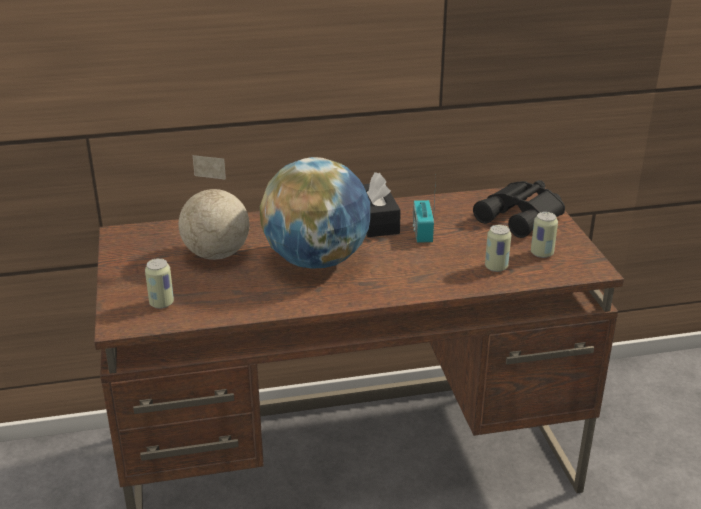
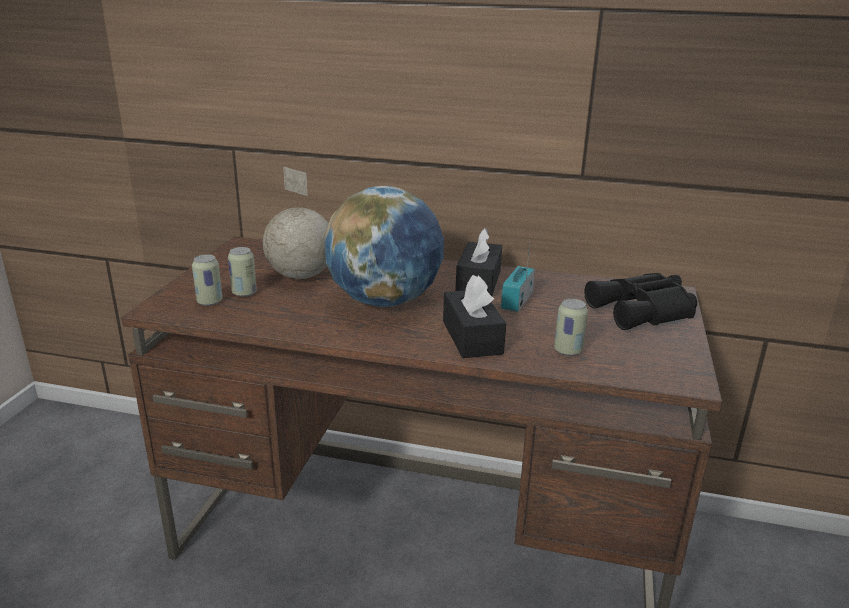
camera: 25 degrees right, 5 degrees down
(417, 275) = (472, 337): none -> black tissue box
(542, 253) = (635, 350): can -> can (244, 293)

